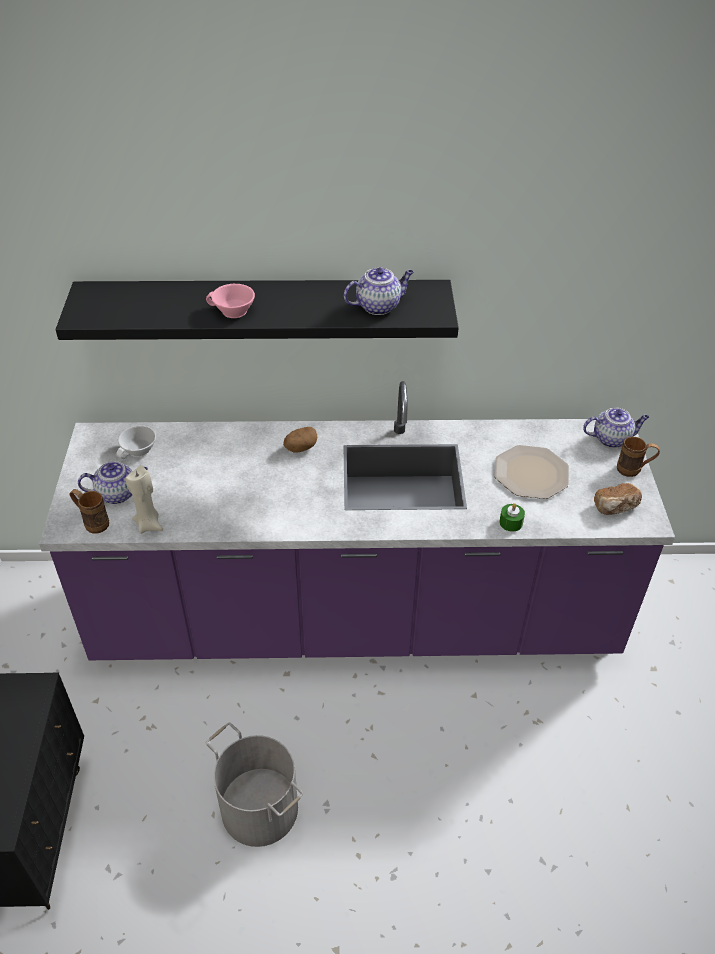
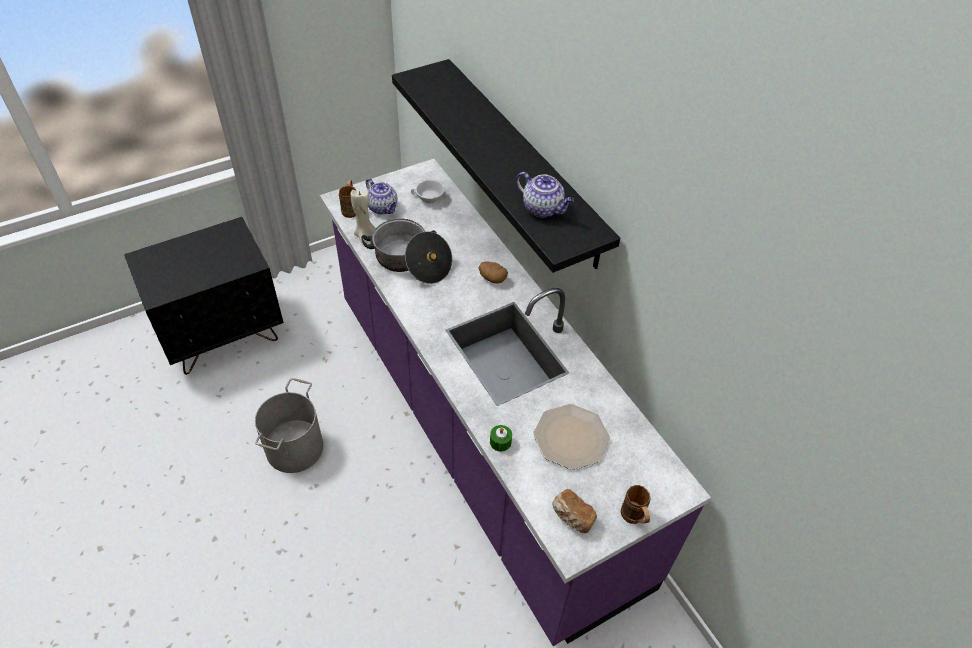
camera: 60 degrees right, 5 degrees up
(225, 501) = (410, 262): none -> cooking pot
(232, 311) = (472, 139): pink cup -> none
(612, 439) = (666, 488): teapot -> none

